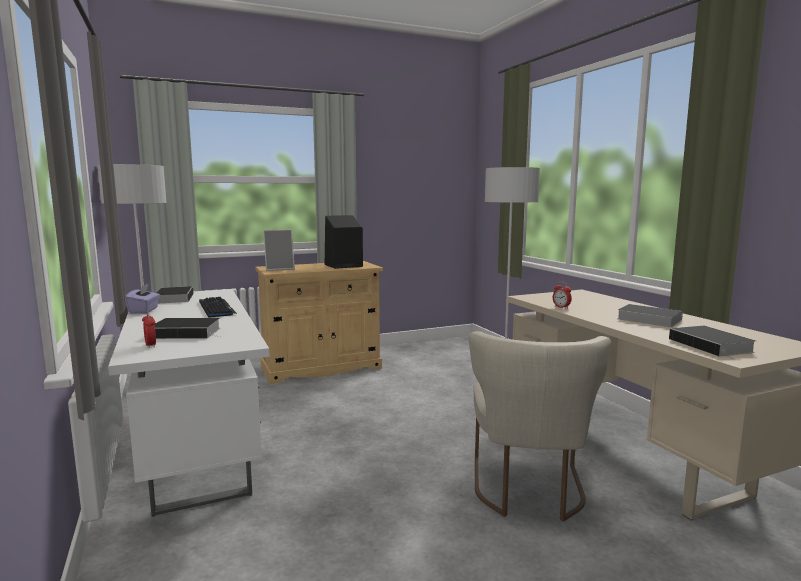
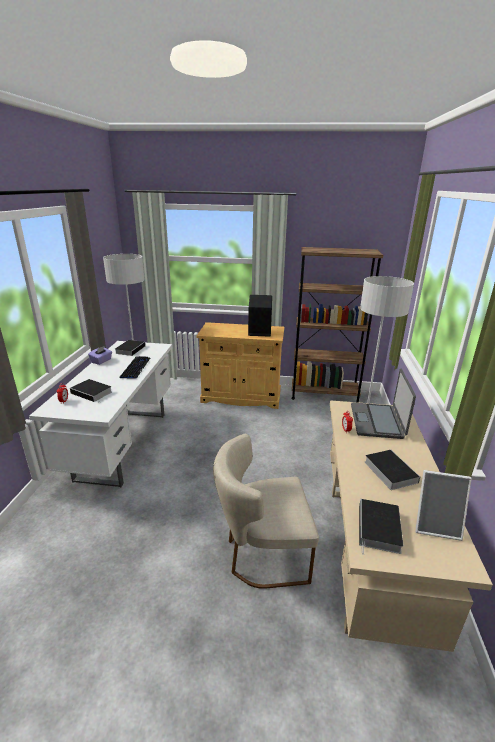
camera: 30 degrees right, 15 degrees up
(279, 269) = (214, 329): picture frame -> picture frame (435, 525)
(419, 347) = (324, 394): none -> brown bookcase
(528, 491) = (262, 554): beige chair -> beige chair turned 45 degrees clockwise
(576, 299) = (377, 421): none -> laptop

